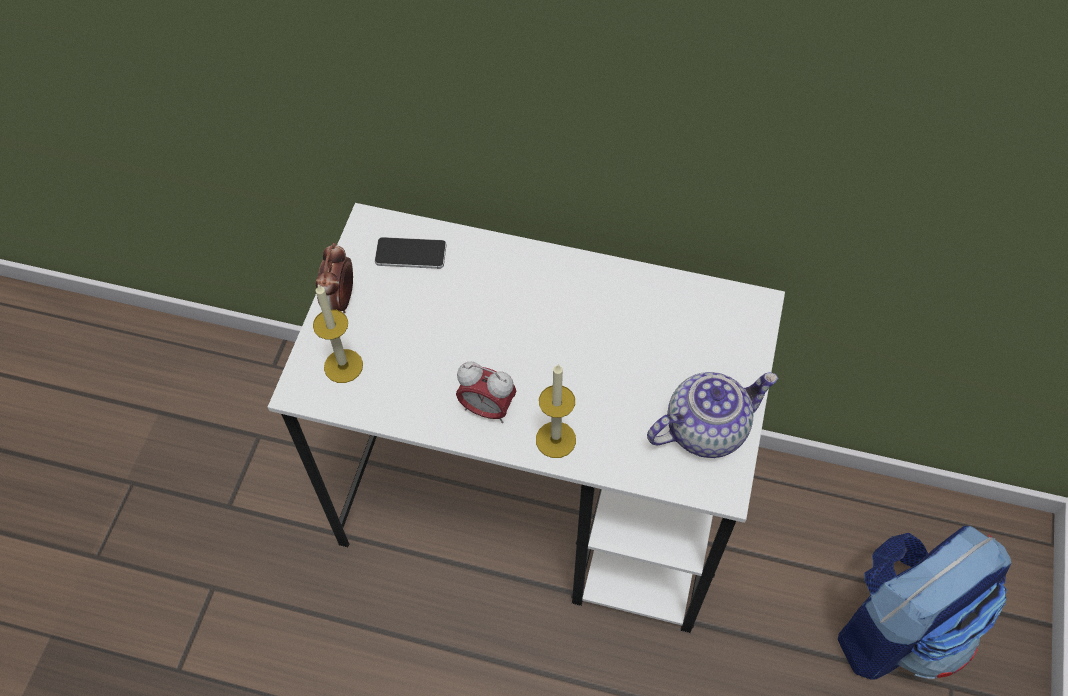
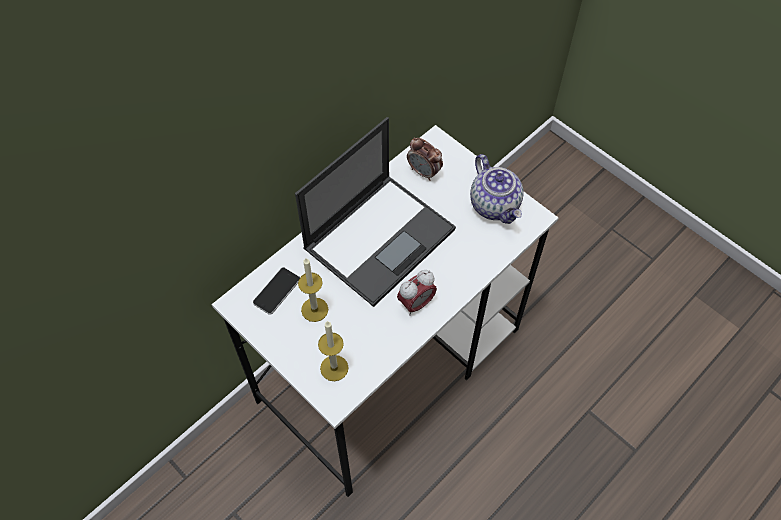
camera: 60 degrees left, 0 degrees up
(340, 300) = (283, 347): alarm clock -> alarm clock (424, 172)
(555, 439) = (458, 279): candle -> candle (314, 309)
(558, 320) = (380, 237): none -> laptop
(706, 427) = (495, 205): teapot -> teapot turned 150 degrees clockwise
(898, 624) = (568, 231): backpack -> none

